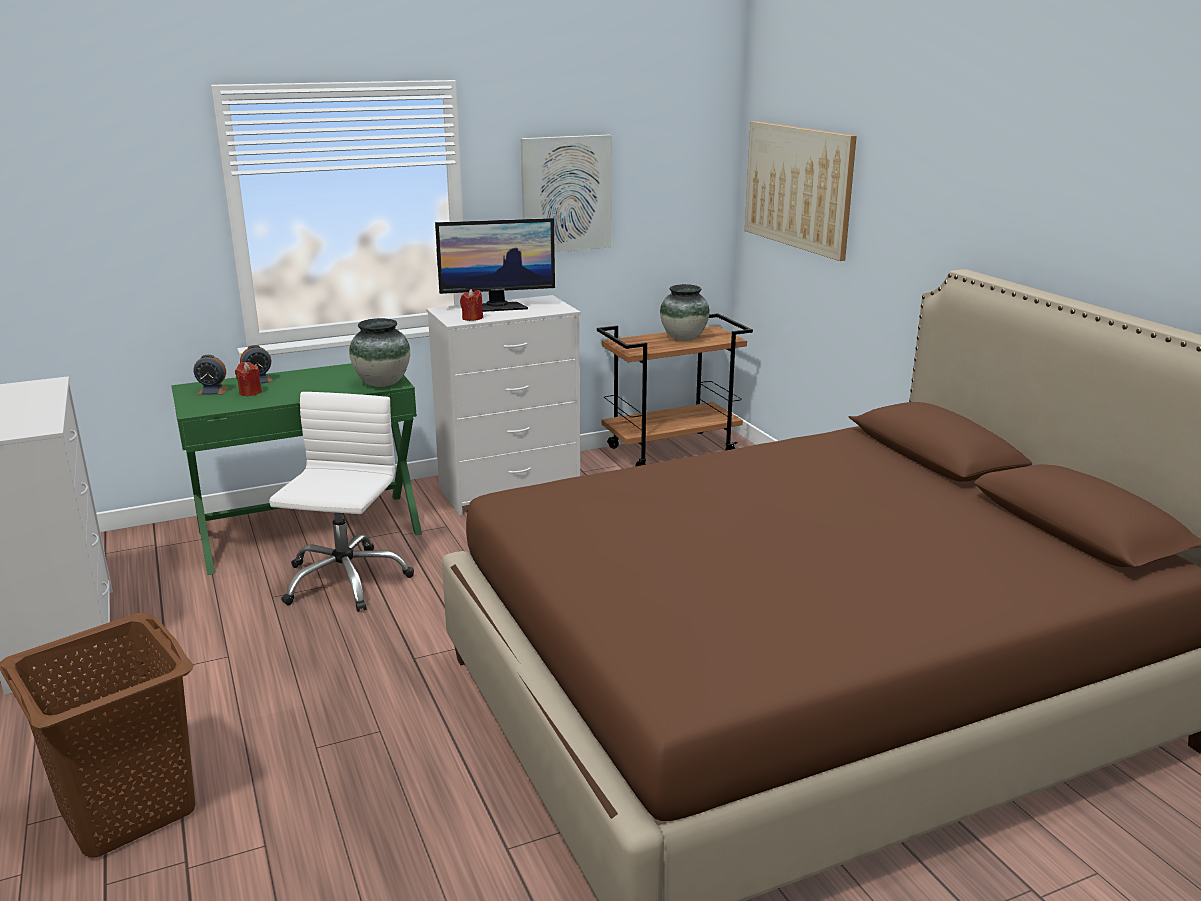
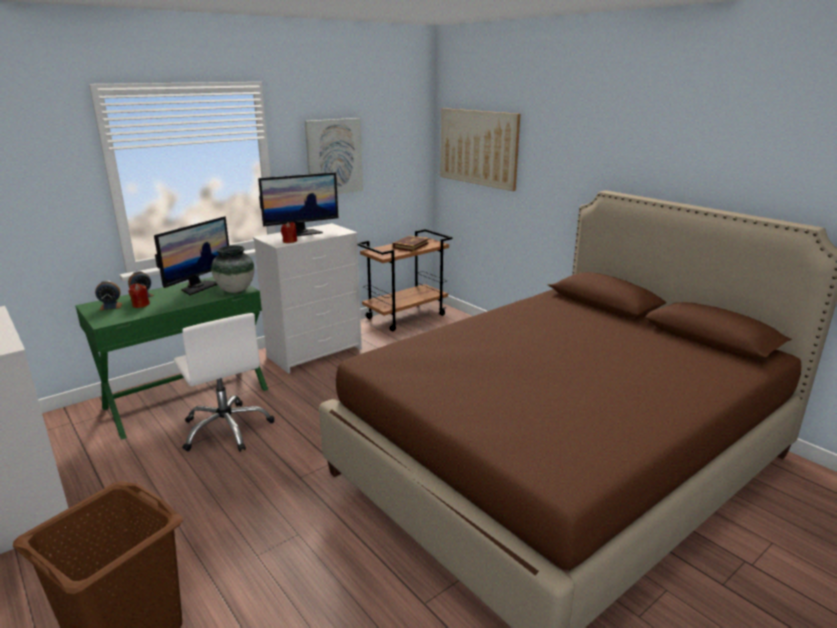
camera: 15 degrees left, 0 degrees up
(336, 374) = (198, 287): none -> monitor
(345, 580) = (227, 429): white office chair -> white office chair turned 150 degrees clockwise
(684, 338) = (410, 246): vase -> book

